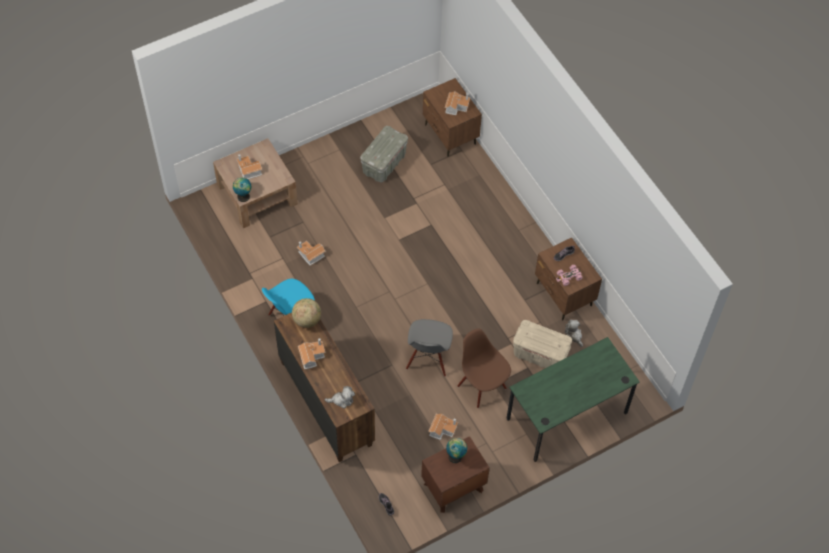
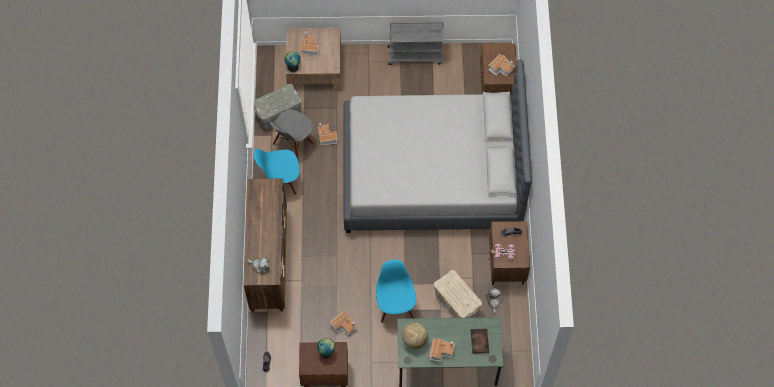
camera: 30 degrees right, 5 degrees up
(307, 320) = (272, 190): globe -> globe (414, 339)
(311, 356) = (258, 220): toy house -> toy house (441, 351)
(351, 137) = (415, 55): none -> grey cart
(384, 163) = (428, 88): grey storage box -> grey storage box (279, 113)
(428, 359) = (366, 265): grey chair -> grey chair (293, 145)
(438, 243) = (431, 174): none -> grey bed
(482, 386) = (395, 307): brown chair -> blue chair
(603, 370) = (480, 342): none -> book

